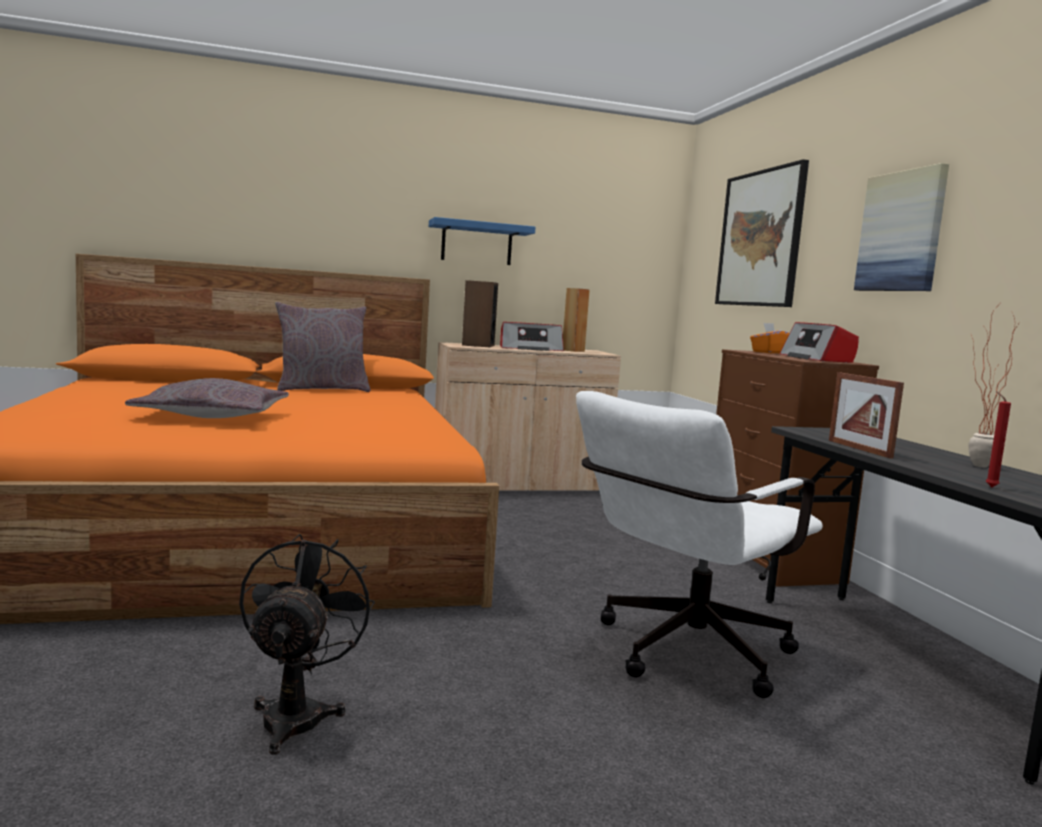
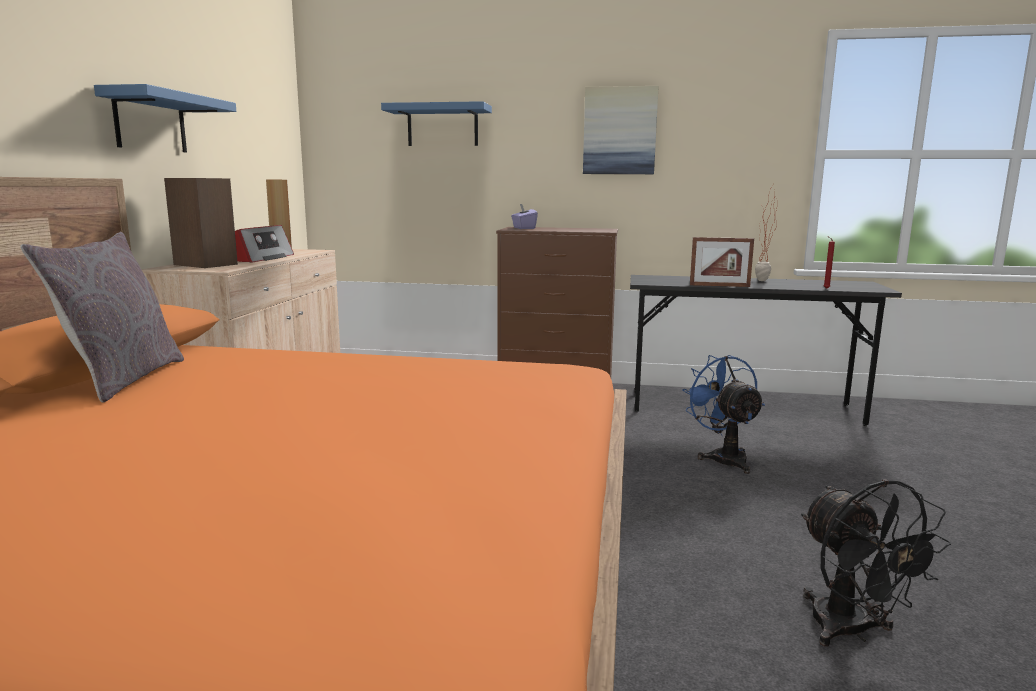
camera: 65 degrees left, 5 degrees up
(213, 417) = (368, 450): grey pillow -> none
(297, 714) = (851, 631): black fan -> black fan turned 135 degrees counterclockwise
(682, 654) = (723, 457): white office chair -> blue fan
(760, 239) = (442, 126): picture -> blue shelf
(768, 352) = (523, 228): orange tissue box -> purple tissue box
(816, 359) = (583, 229): radio -> none

